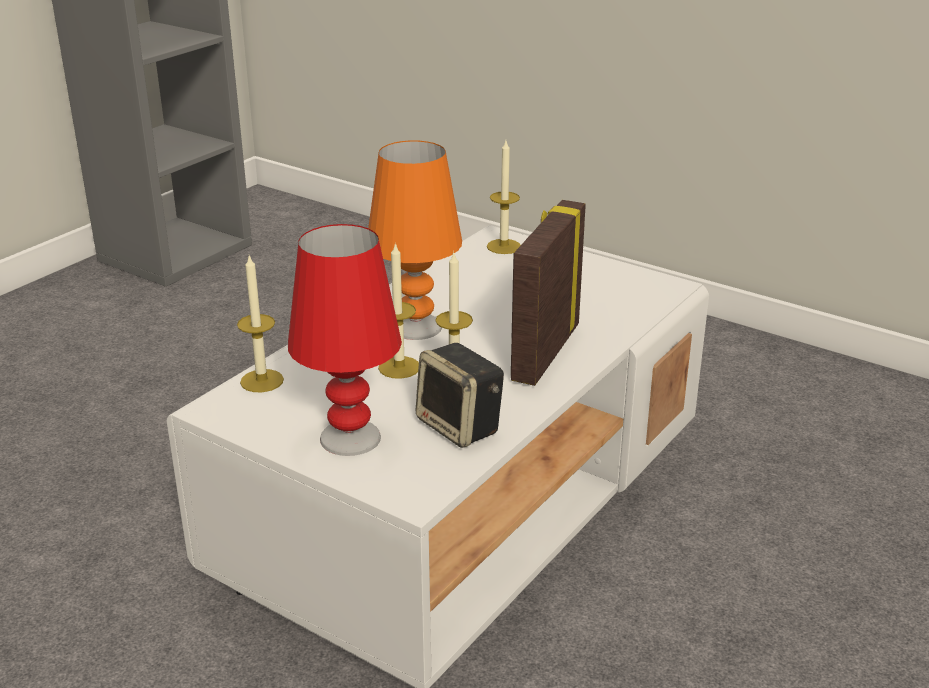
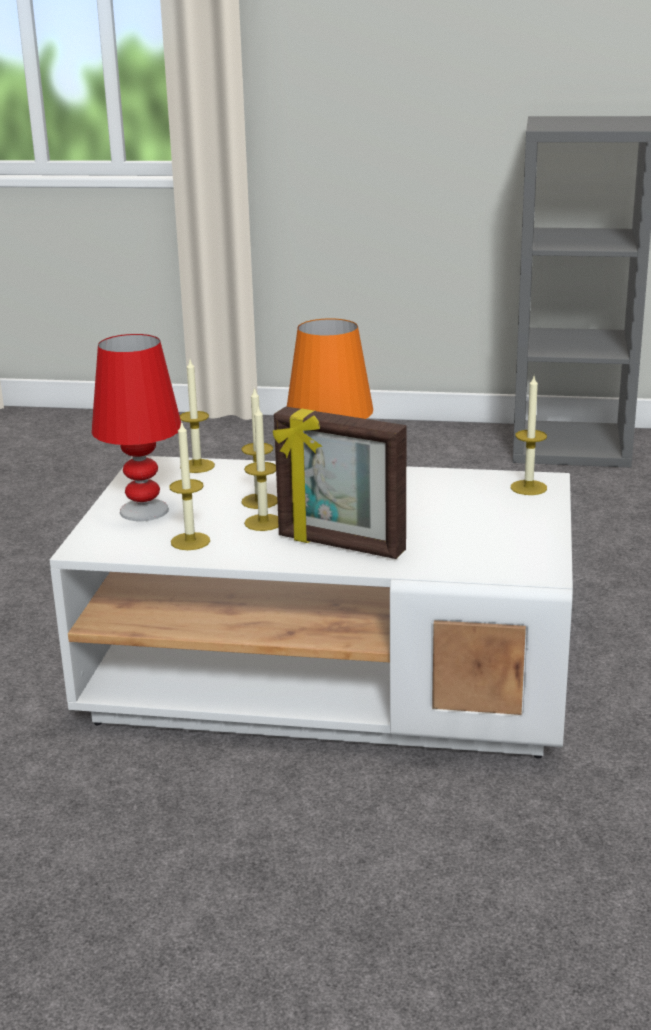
camera: 65 degrees right, 5 degrees down
(461, 427) = (190, 541): speaker -> candle
(543, 352) = (340, 545): picture frame -> picture frame turned 150 degrees counterclockwise

